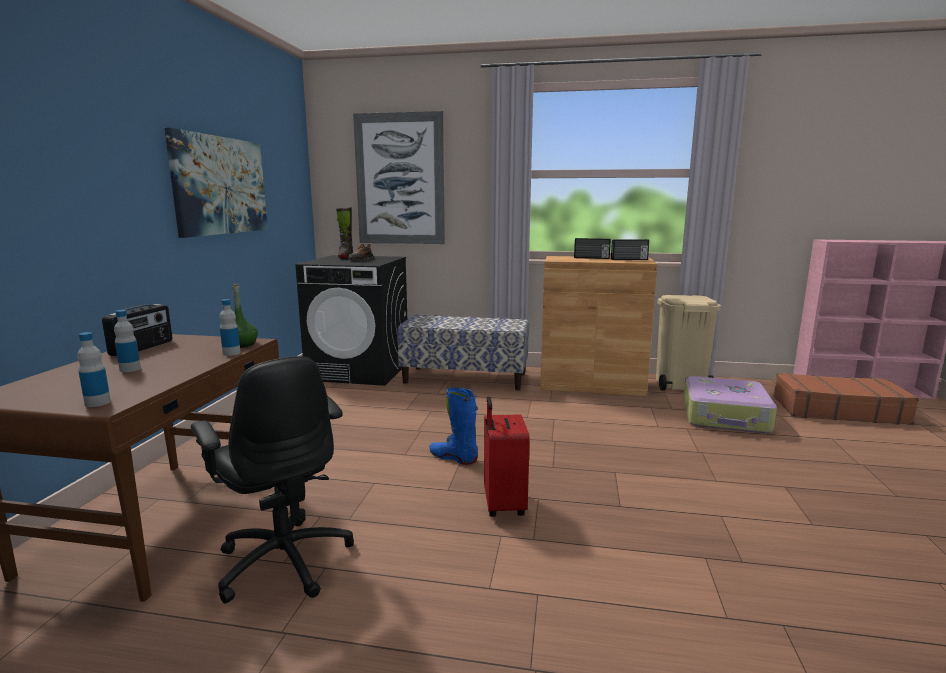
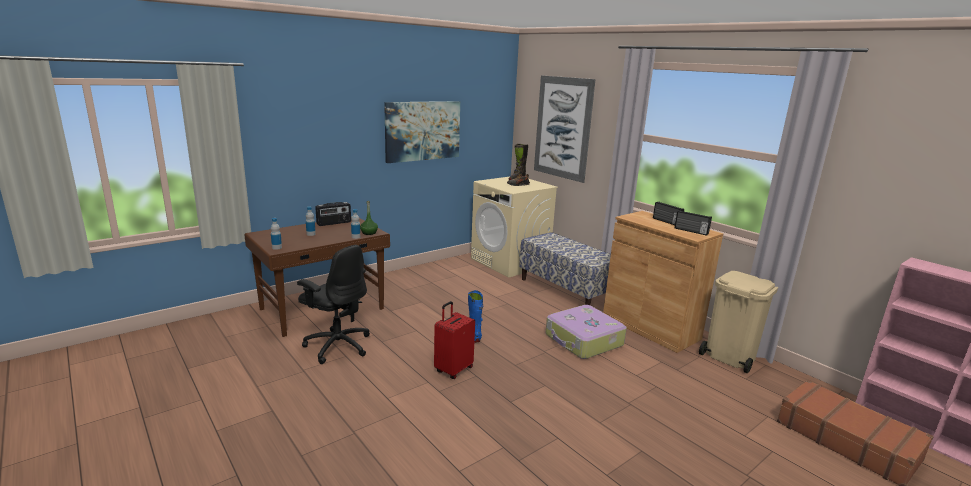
camera: 40 degrees right, 5 degrees up
(284, 560) = (337, 345): black office chair -> black office chair turned 60 degrees counterclockwise
(360, 371) = (510, 262): black washing machine -> beige washing machine
(725, 417) = (710, 394): suitcase -> suitcase (583, 340)

